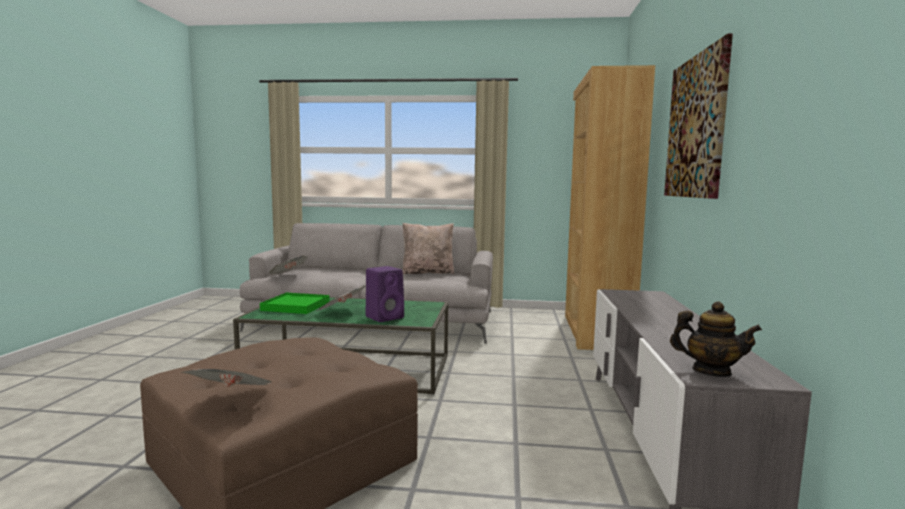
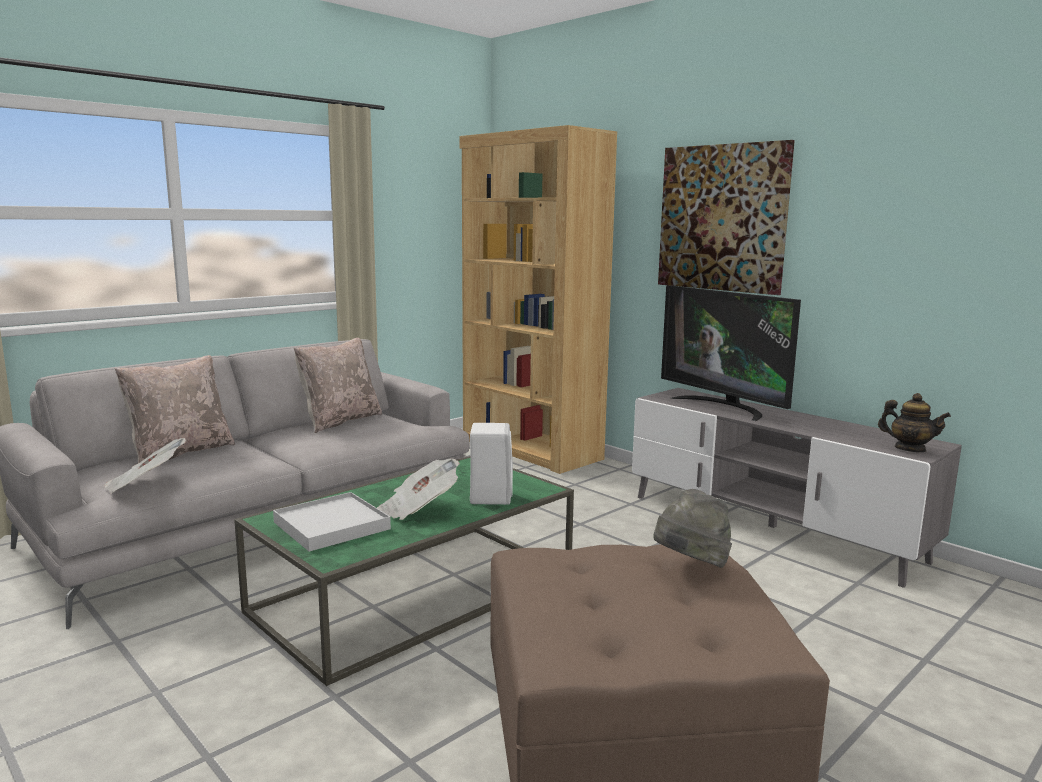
camera: 50 degrees left, 5 degrees up
(233, 400) = (724, 635): newspaper -> none
(295, 306) = (331, 526): green tray -> white tray
(331, 371) = (690, 566): none -> grey hat
(333, 269) = (180, 452): none -> beige pillow
(385, 317) = (490, 496): purple speaker -> white speaker
(648, 306) = (724, 407): none -> television
(711, 371) = (909, 449): teapot -> teapot turned 60 degrees clockwise

